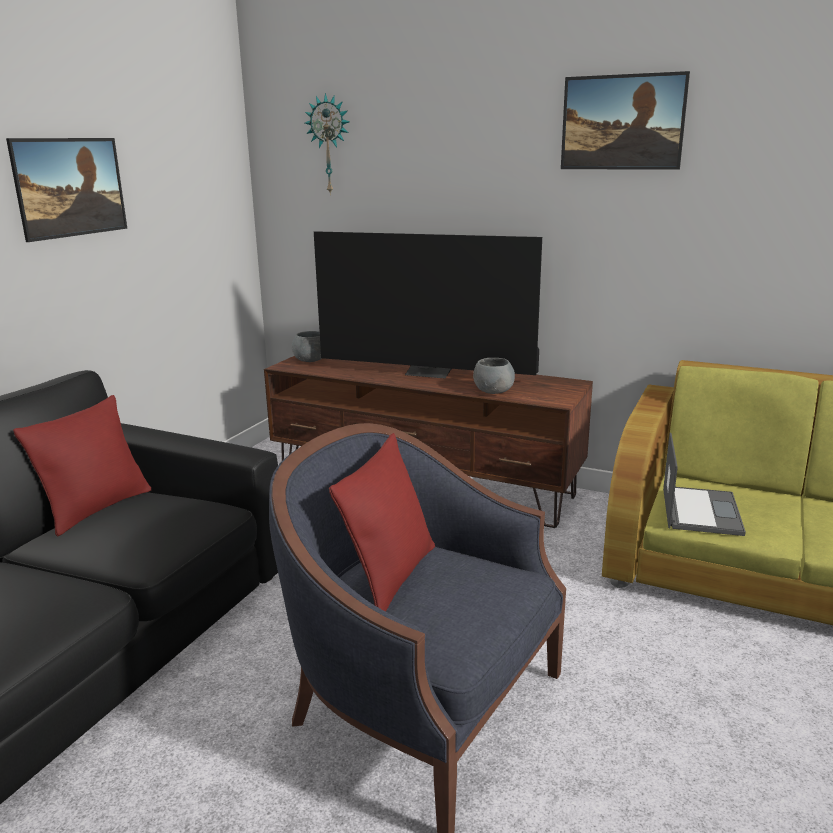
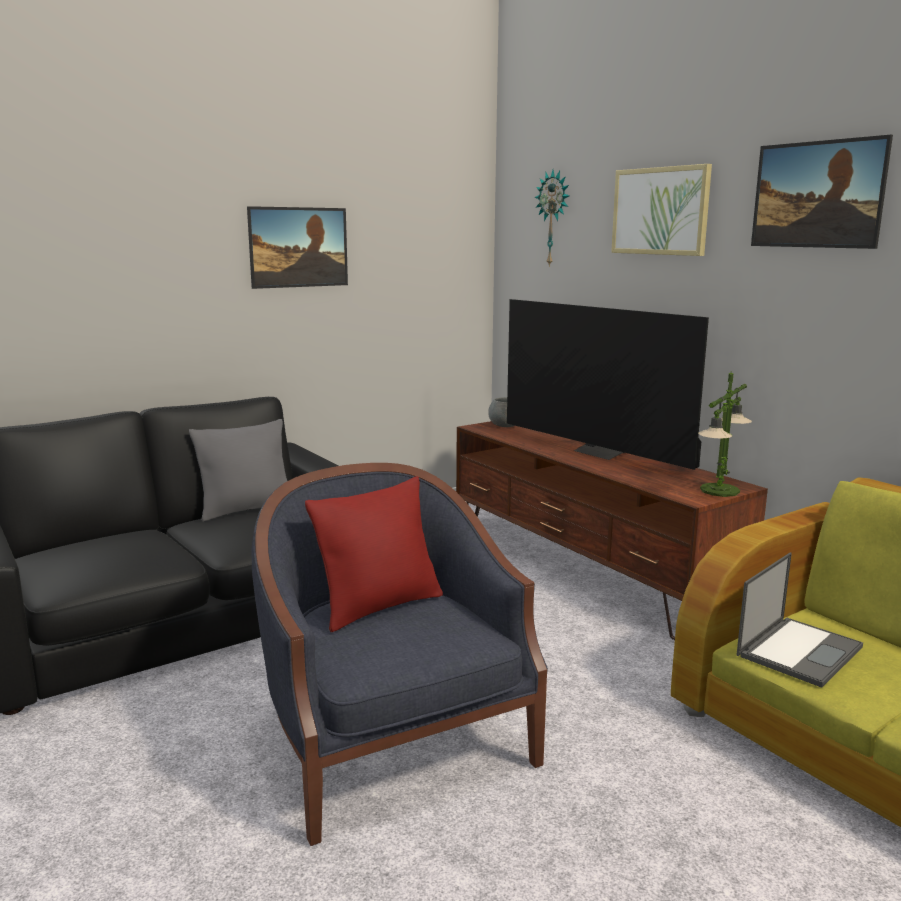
camera: 30 degrees right, 5 degrees down
(96, 509) = (246, 510): red pillow -> grey pillow
(459, 137) = (660, 211): none -> picture
(493, 391) = (639, 479): grey bowl -> none
(564, 390) = (719, 491): none -> table lamp

